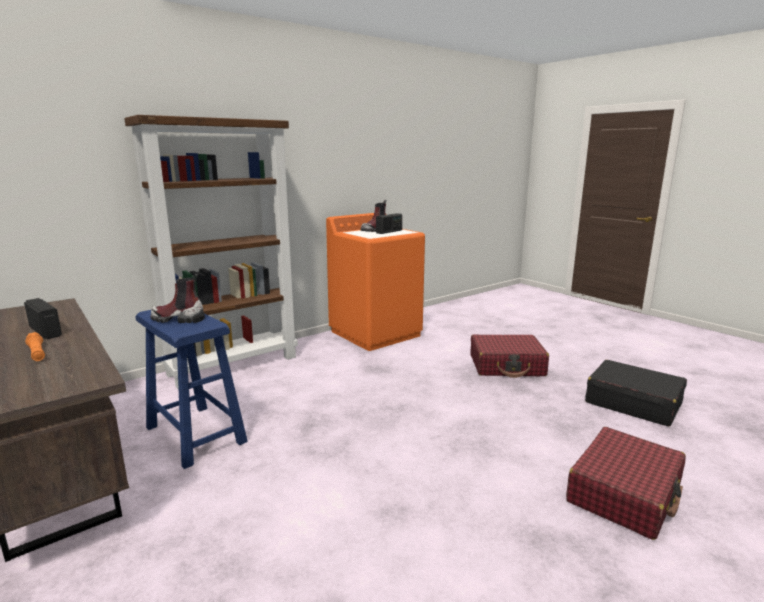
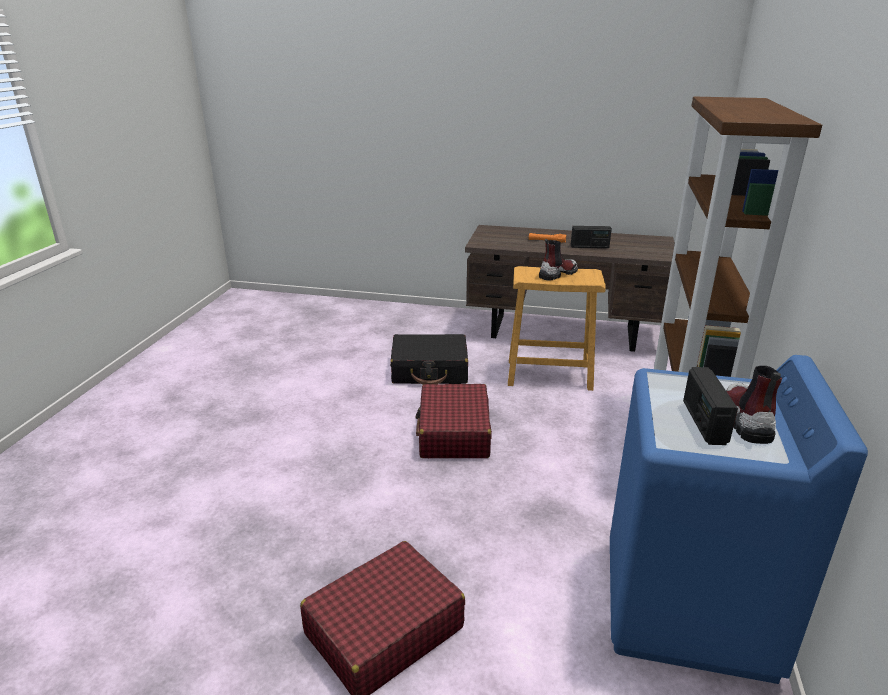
camera: 140 degrees right, 10 degrees up
(196, 435) = (548, 374): blue stool -> beige stool
(376, 333) = (687, 607): orange washing machine -> blue washing machine
(624, 493) = (190, 472): red suitcase -> red suitcase (454, 433)
(632, 403) = (156, 629): black suitcase -> black suitcase (430, 370)

